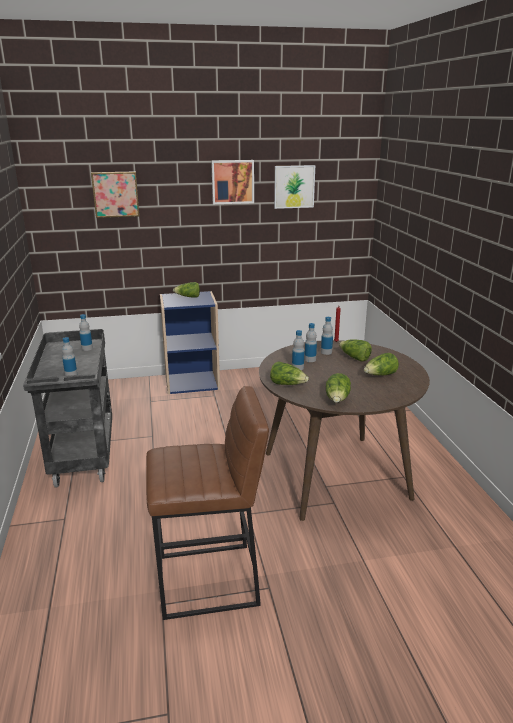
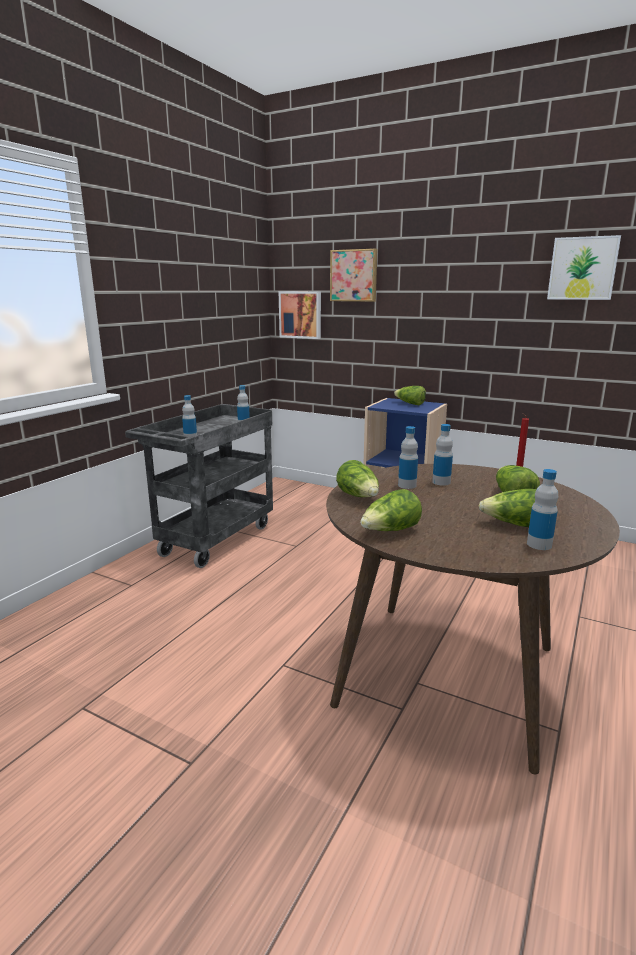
camera: 40 degrees right, 5 degrees down
(210, 579) = (152, 712): brown stool -> none
(232, 181) = (491, 261): picture -> picture (301, 314)
(326, 352) = (480, 481): bottle -> bottle (539, 544)

